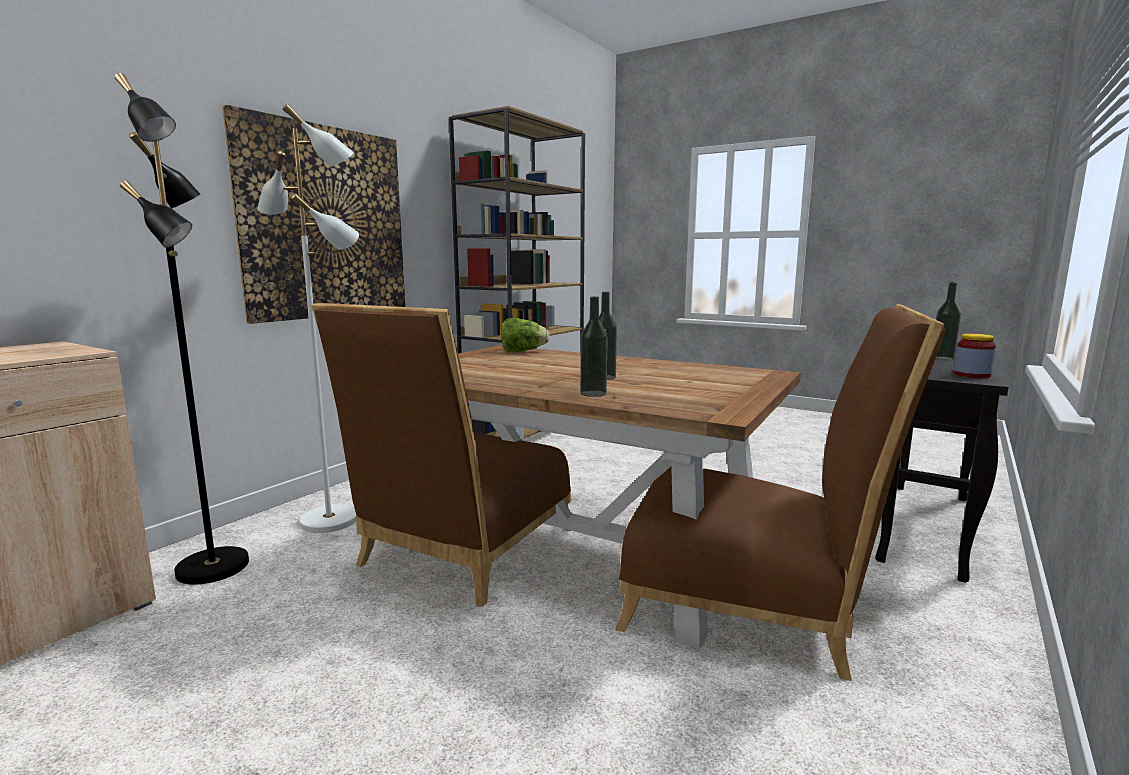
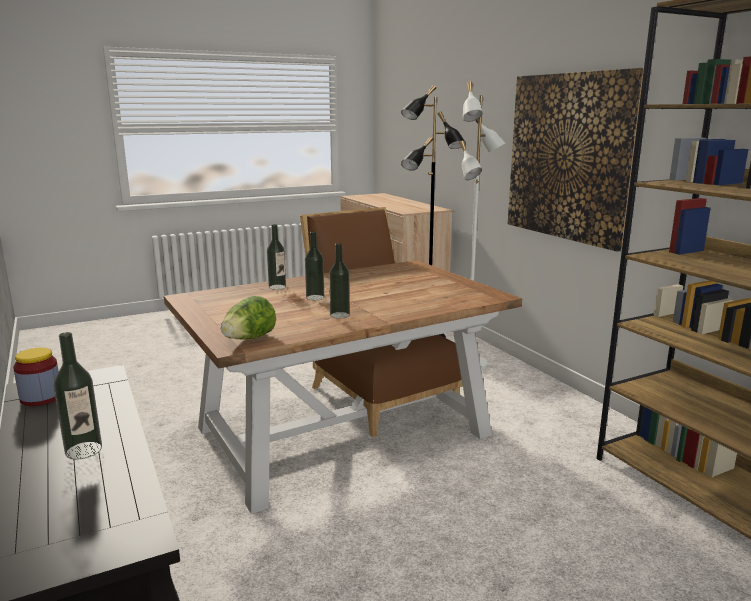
camera: 120 degrees right, 5 degrees up
(523, 351) = (466, 298): lettuce -> lettuce (249, 339)
(639, 366) = (339, 315): none -> bottle
(752, 605) = (198, 461): brown chair -> none

